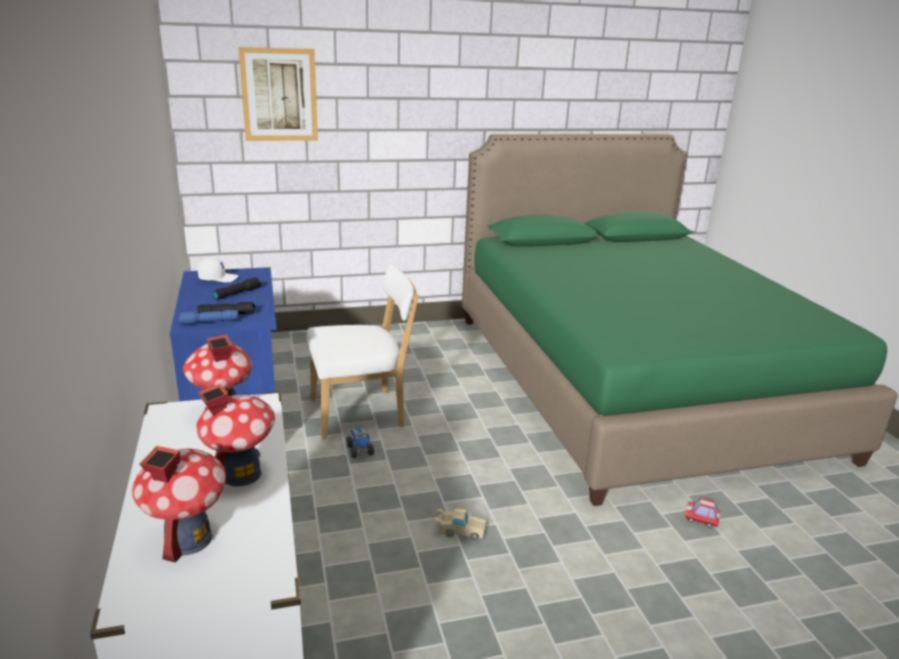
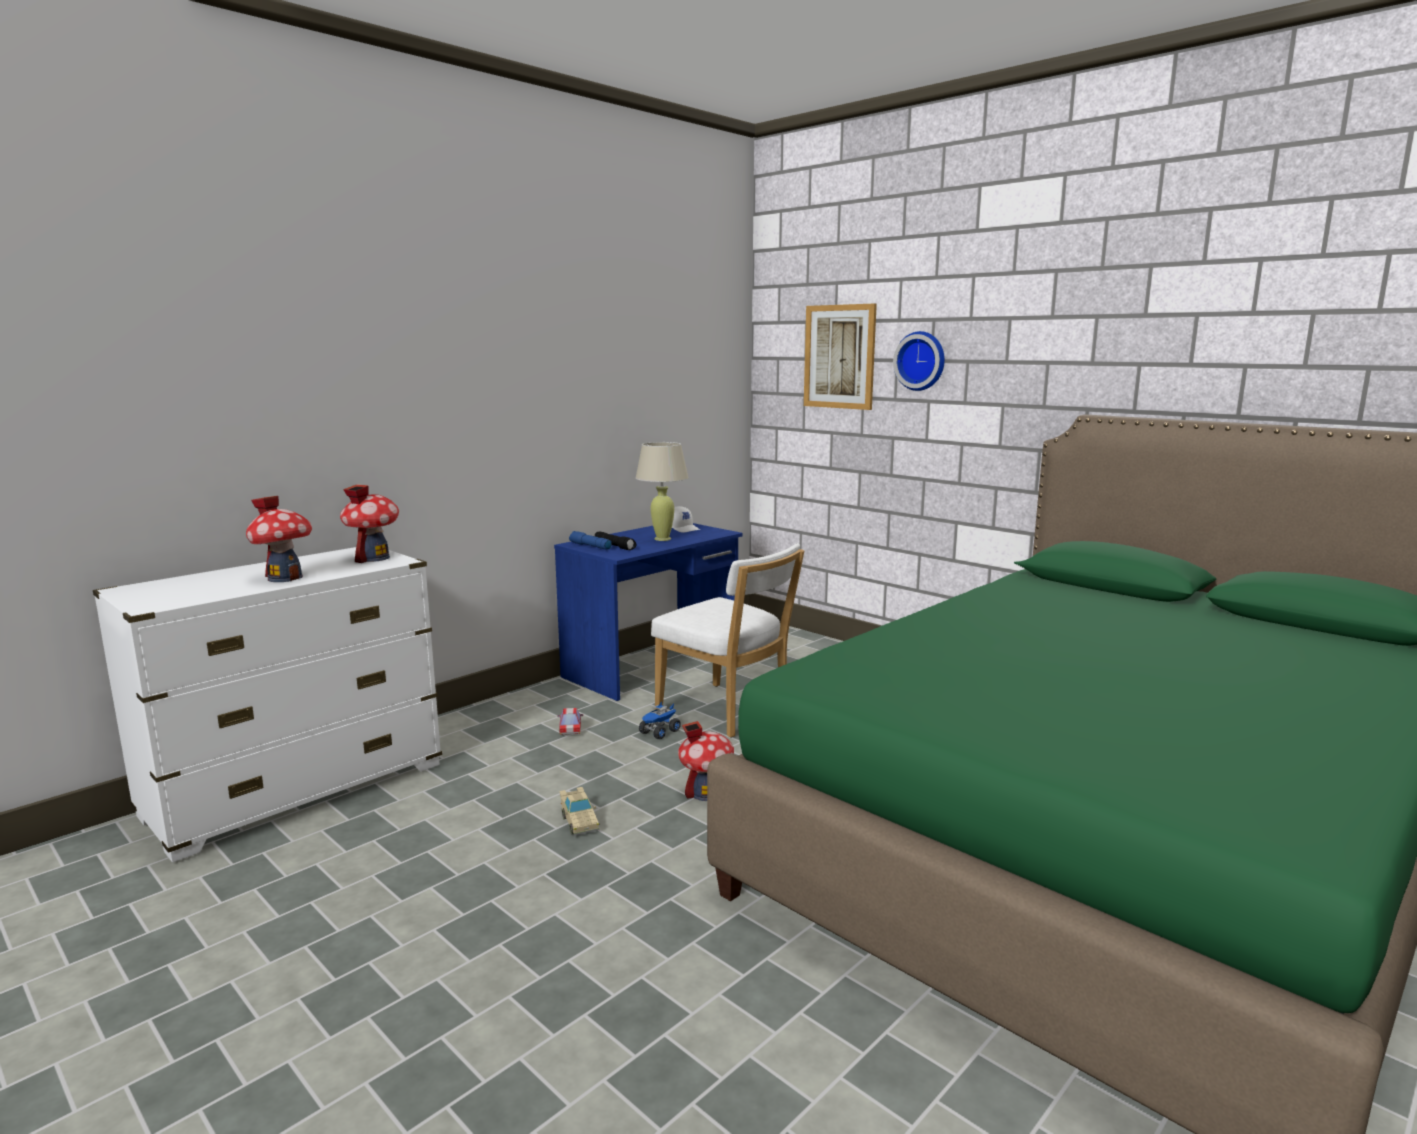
camera: 60 degrees right, 10 degrees down
(188, 539) = (194, 585): toy house -> toy house (705, 793)
(237, 293) = (662, 539): black flashlight -> beige table lamp
(361, 98) = (921, 361): none -> wall clock
(701, 519) = (794, 1001): toy car -> toy car (570, 730)

